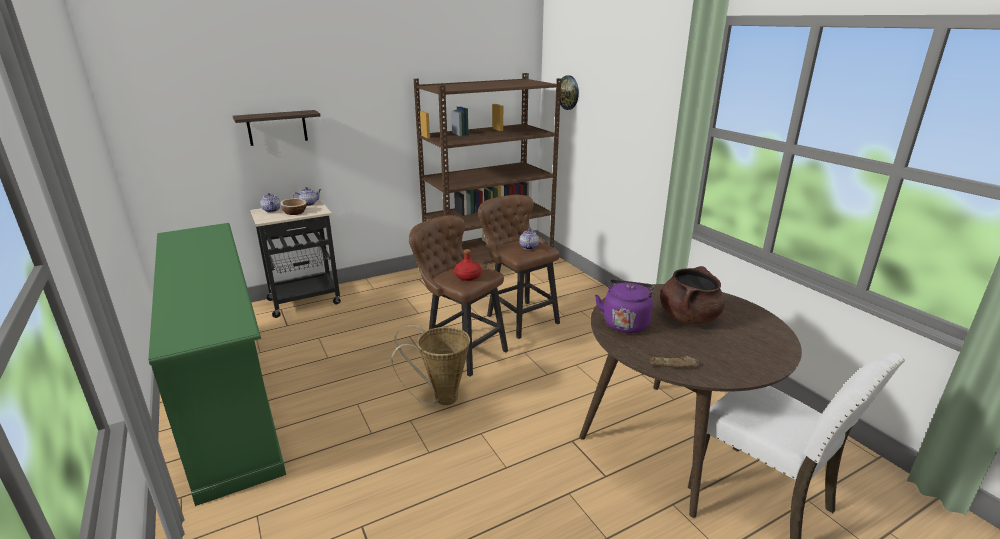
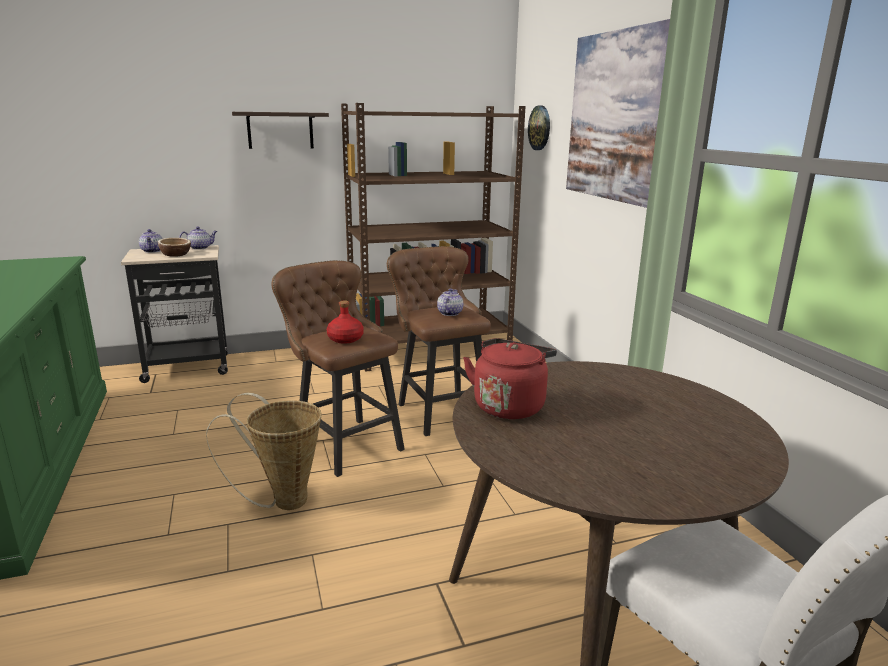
camera: 10 degrees right, 5 degrees down
(277, 127) = (167, 152): shelf -> shelf (280, 130)
(625, 323) = (510, 405): purple kettle -> red kettle
(639, 94) = (615, 117): none -> picture
(674, 365) = (550, 471): bread -> none
(688, 317) = (614, 407): brown cooking pot -> none

